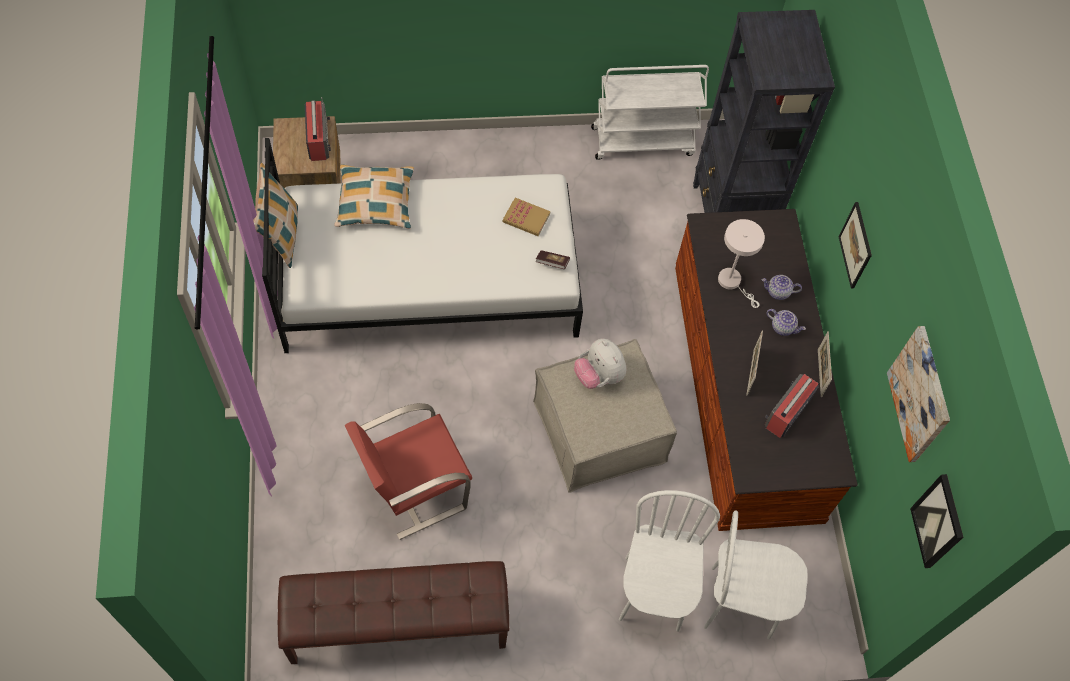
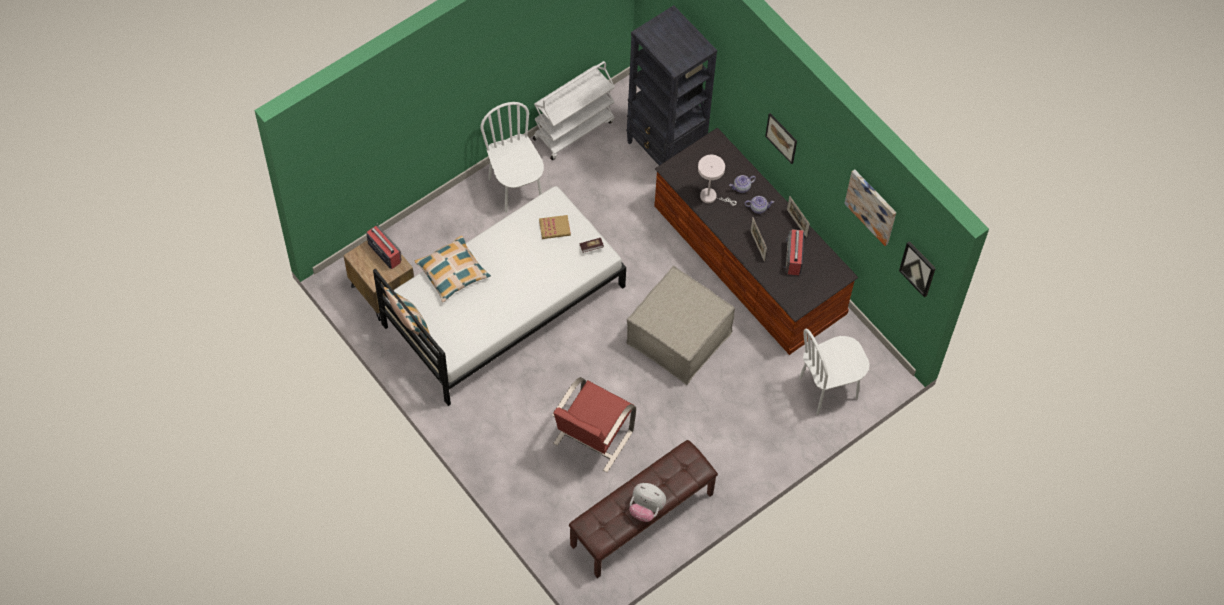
camera: 30 degrees left, 0 degrees up
(599, 375) = (667, 301): plush toy -> plush toy (646, 508)
(653, 593) = (775, 413): white chair -> white chair (516, 189)

